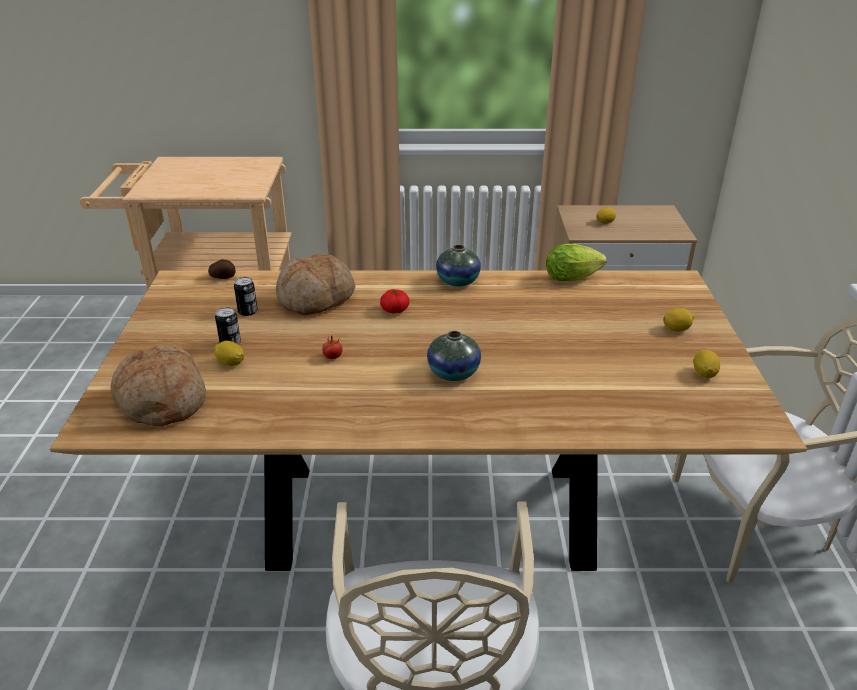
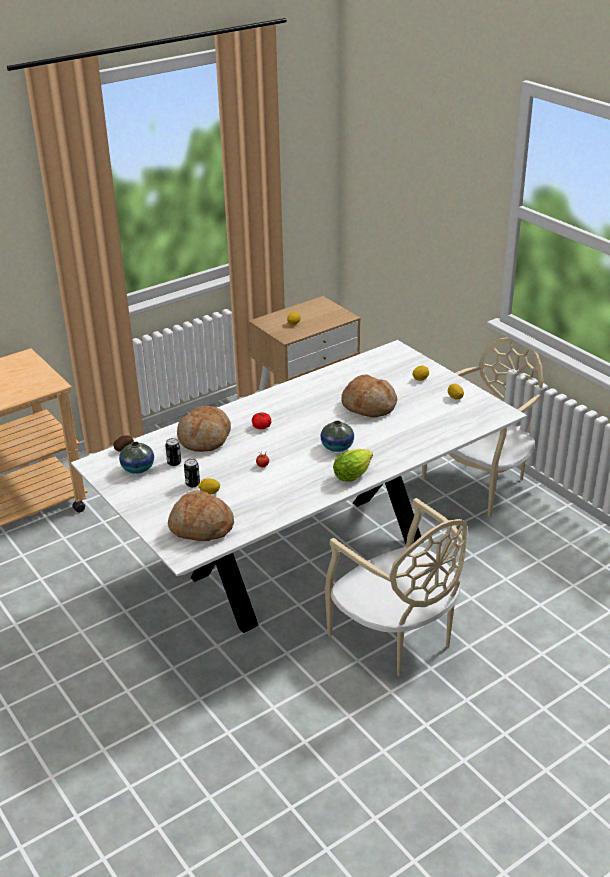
camera: 35 degrees left, 0 degrees up
(428, 516) = (307, 560): brown dining table -> white dining table
(458, 281) = (275, 396): vase -> vase (138, 468)
(562, 337) = (369, 406): none -> bread
(574, 278) = (338, 369): lettuce -> lettuce (354, 474)

